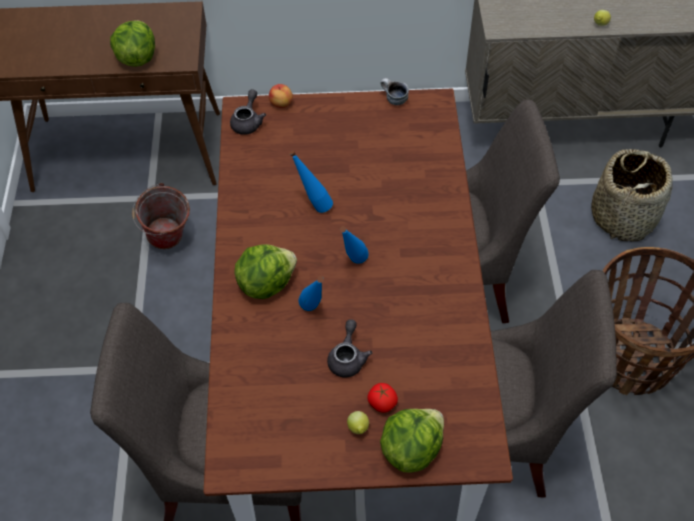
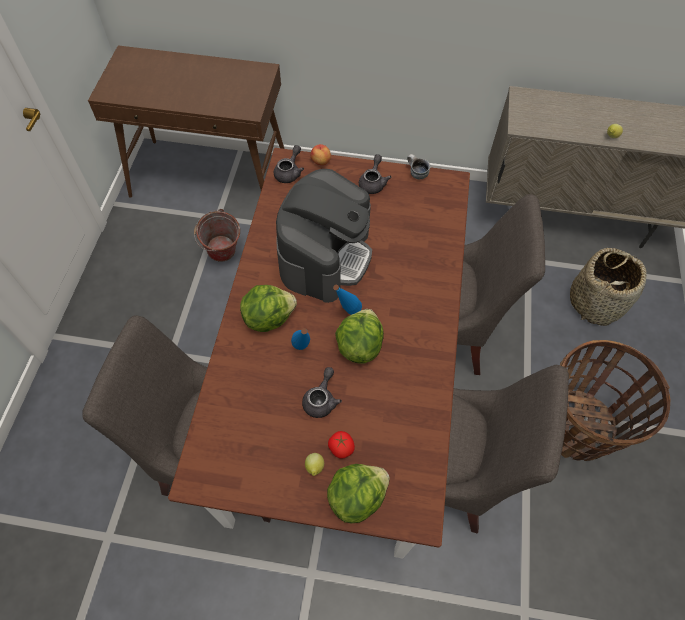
camera: 10 degrees right, 5 degrees up
(137, 57) = (214, 103): lettuce -> lettuce (359, 346)
(313, 206) = (325, 255): blue bottle -> coffee machine
(347, 117) = (373, 182): none -> grey teapot

